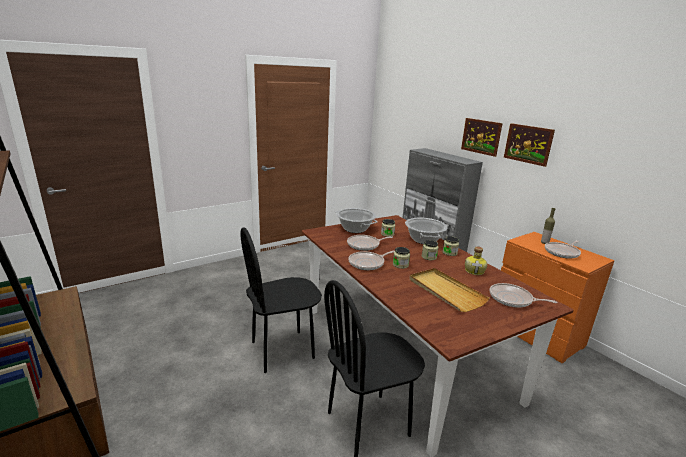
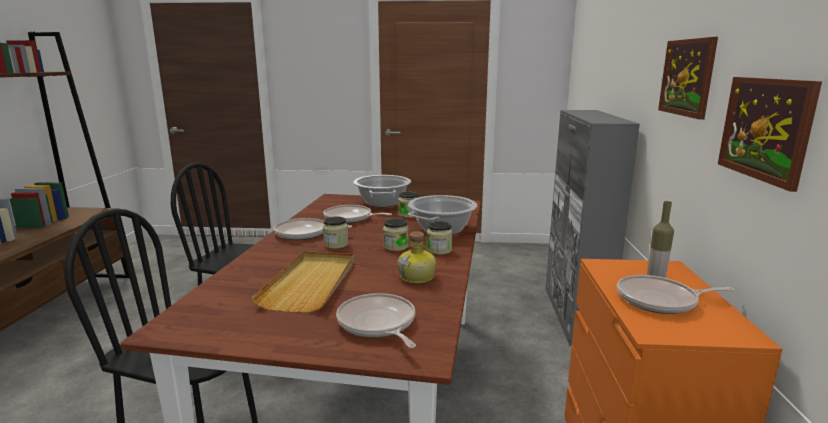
camera: 40 degrees right, 5 degrees down
(481, 136) = (643, 76): picture -> picture (764, 129)

